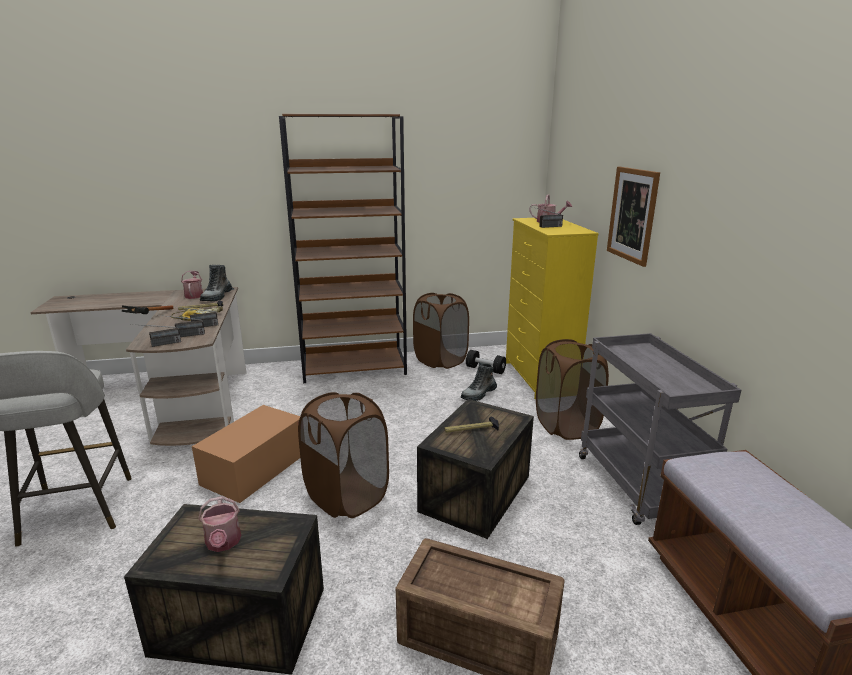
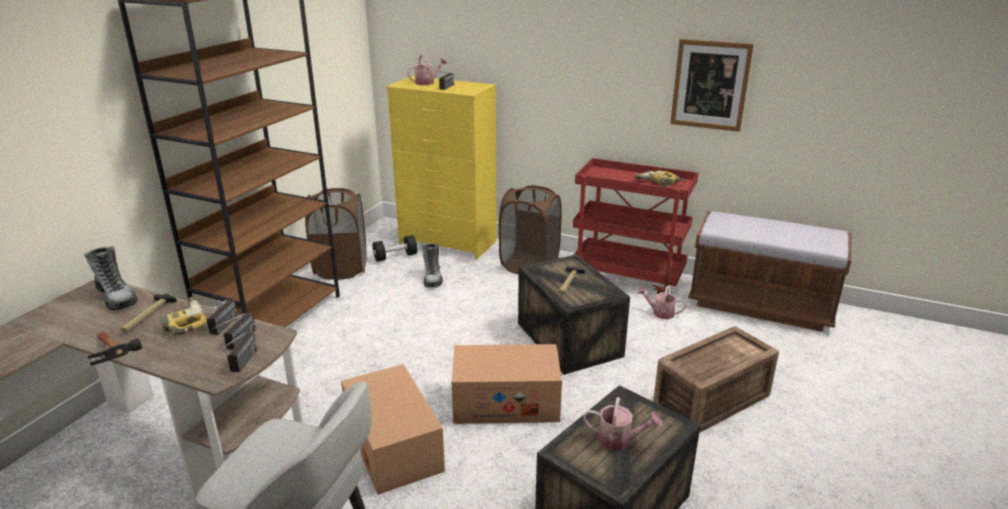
camera: 55 degrees left, 5 degrees up
(194, 295) = (71, 311): watering can -> watering can (660, 313)
(347, 496) = (505, 402): brown laundry basket -> cardboard box
(632, 215) = (539, 63): picture -> picture (710, 85)
(639, 487) = (628, 277): grey cart -> red cart
(676, 382) = (658, 183): none -> power drill

